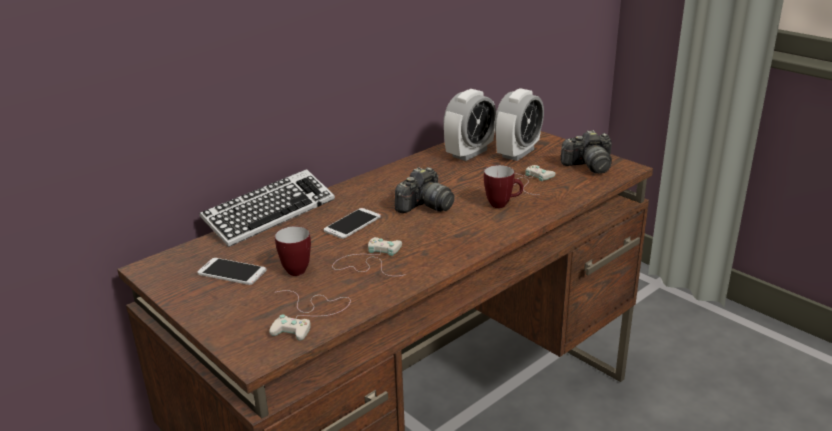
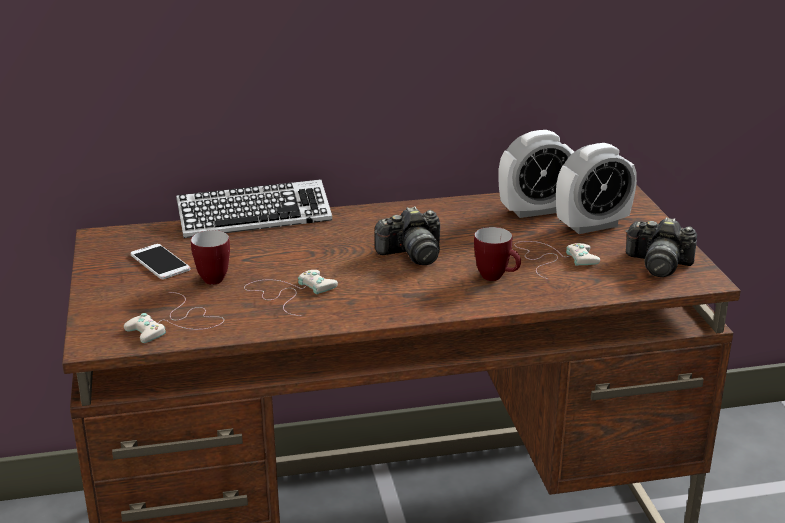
camera: 30 degrees right, 0 degrees up
(352, 224) = (318, 250): phone -> none

